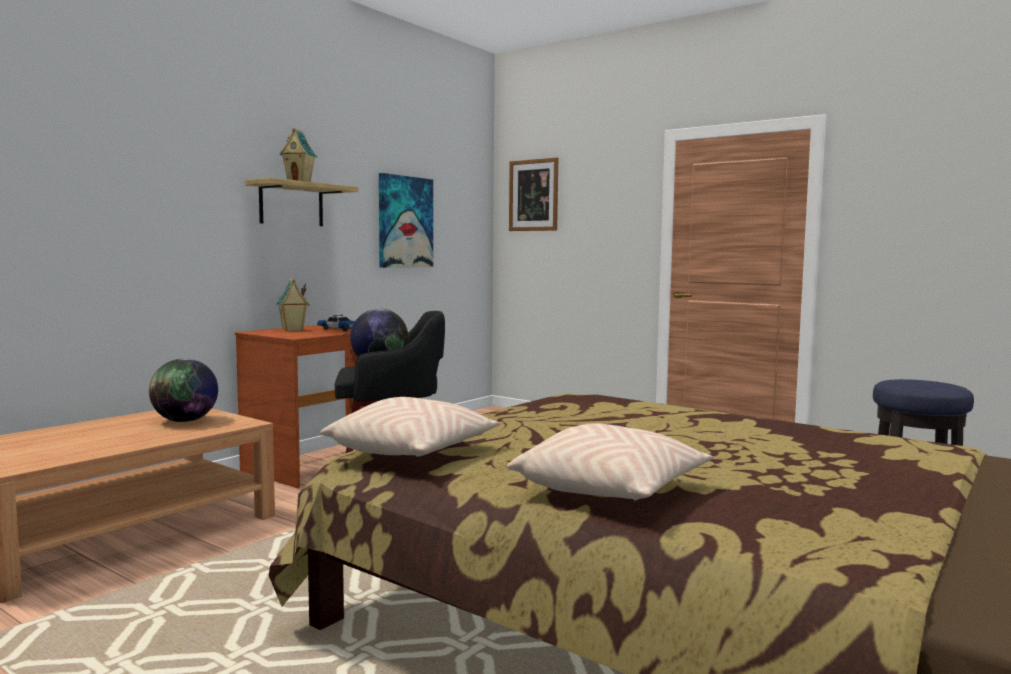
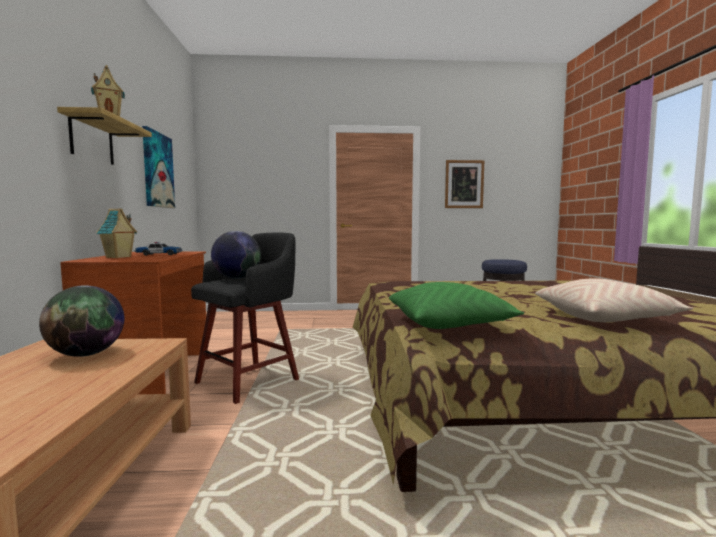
camera: 40 degrees left, 0 degrees up
(412, 452) = (449, 324): beige pillow -> green pillow
(533, 195) = (231, 160): picture -> picture (464, 184)

